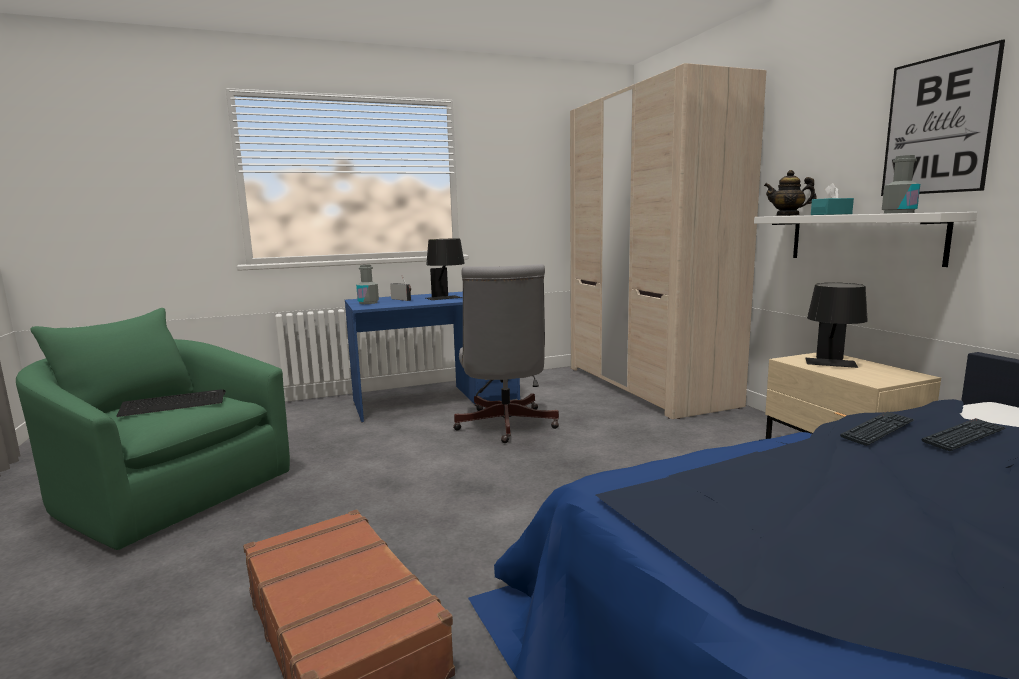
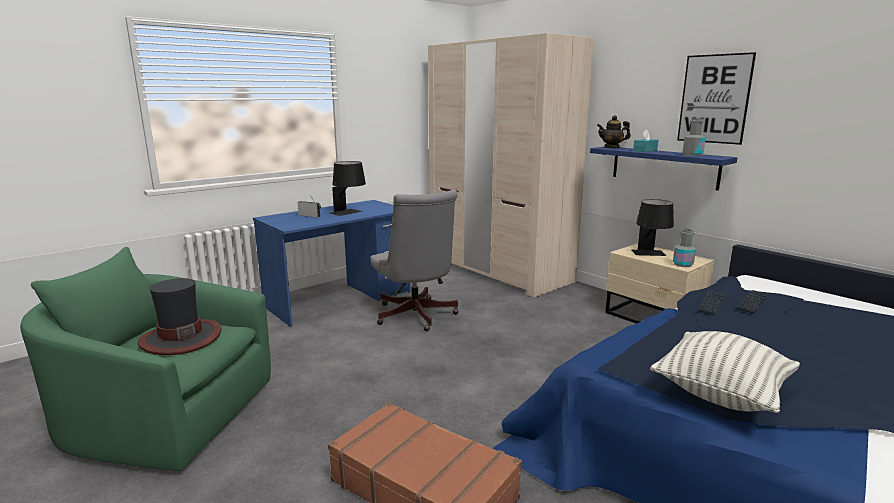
camera: 20 degrees left, 5 degrees up
(173, 404) = (181, 338): keyboard -> hat
(368, 303) = (284, 221): grey bottle -> grey bottle (682, 264)
(773, 564) = (721, 394): none -> pillow
(863, 238) = (664, 167): white shelf -> blue shelf

